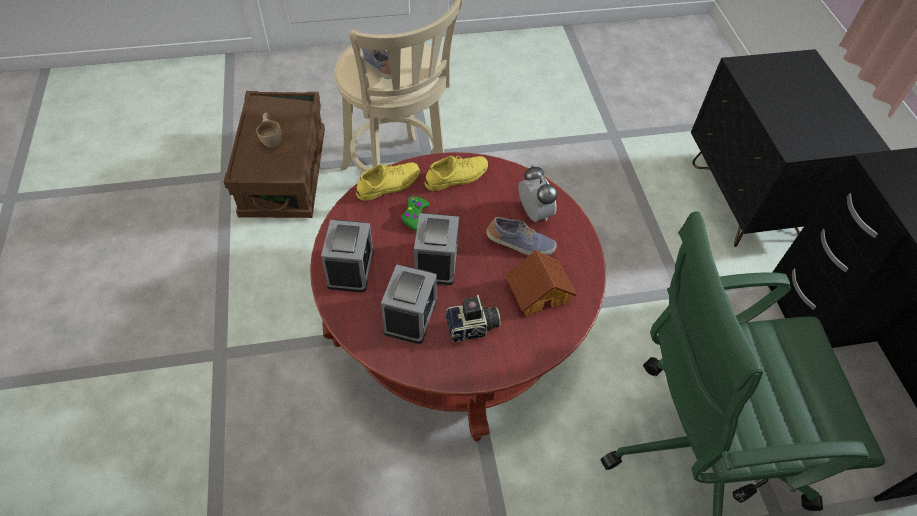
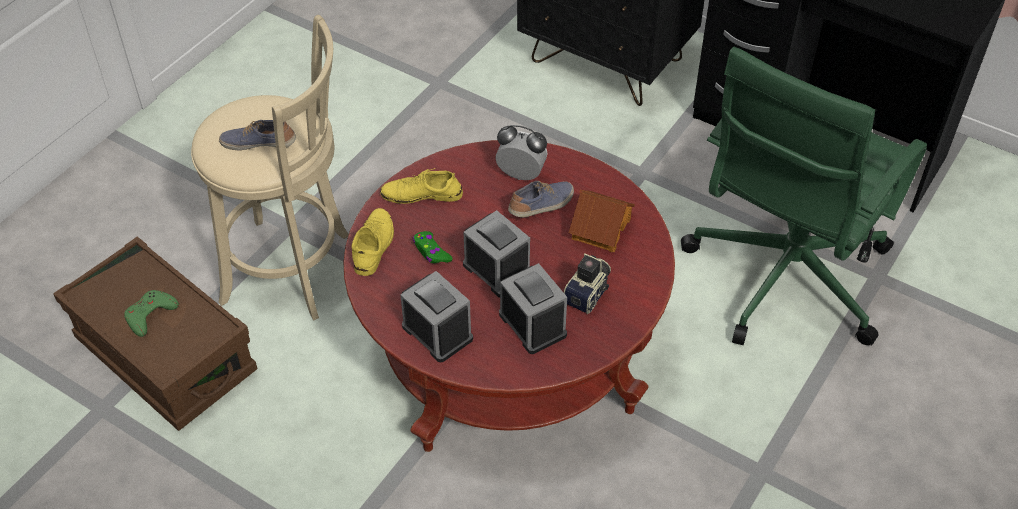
camera: 45 degrees left, 5 degrees down
(272, 138) = (150, 315): beige cup -> green game controller
(457, 176) = (421, 194): yellow shoe -> yellow shoe turned 105 degrees counterclockwise

